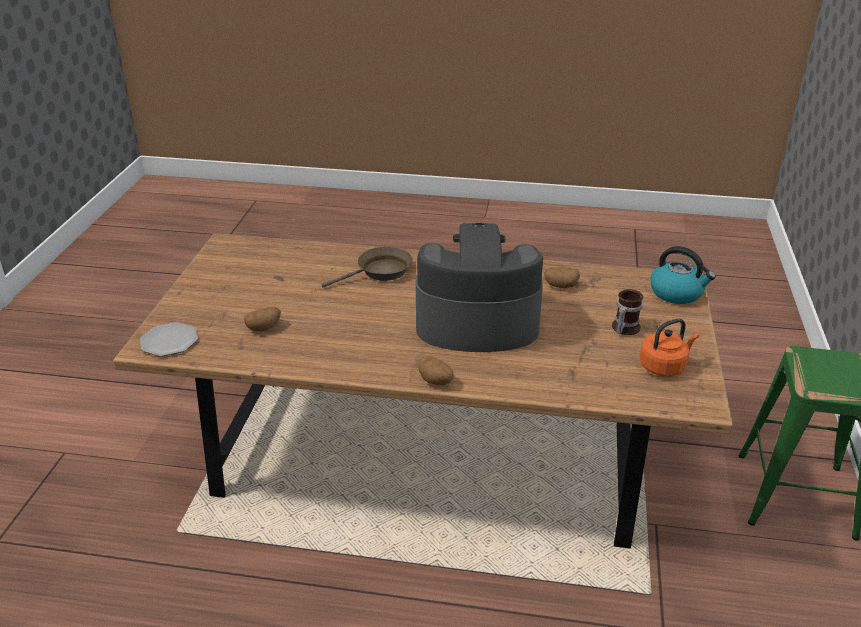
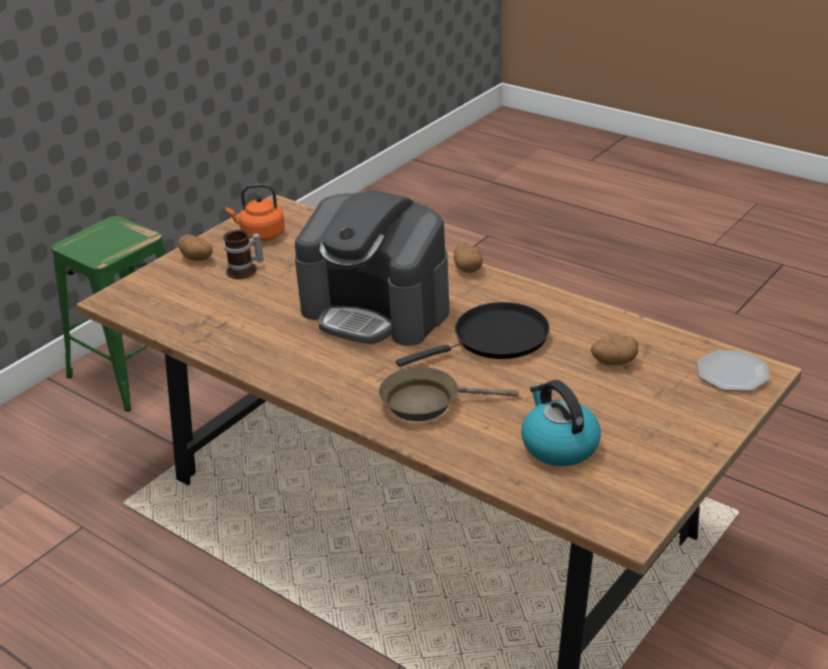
camera: 150 degrees left, 0 degrees up
(364, 323) = (495, 339): none -> black frying pan
(560, 286) = (241, 326): potato -> potato (198, 258)
(677, 293) = (141, 289): kettle -> kettle (559, 445)

